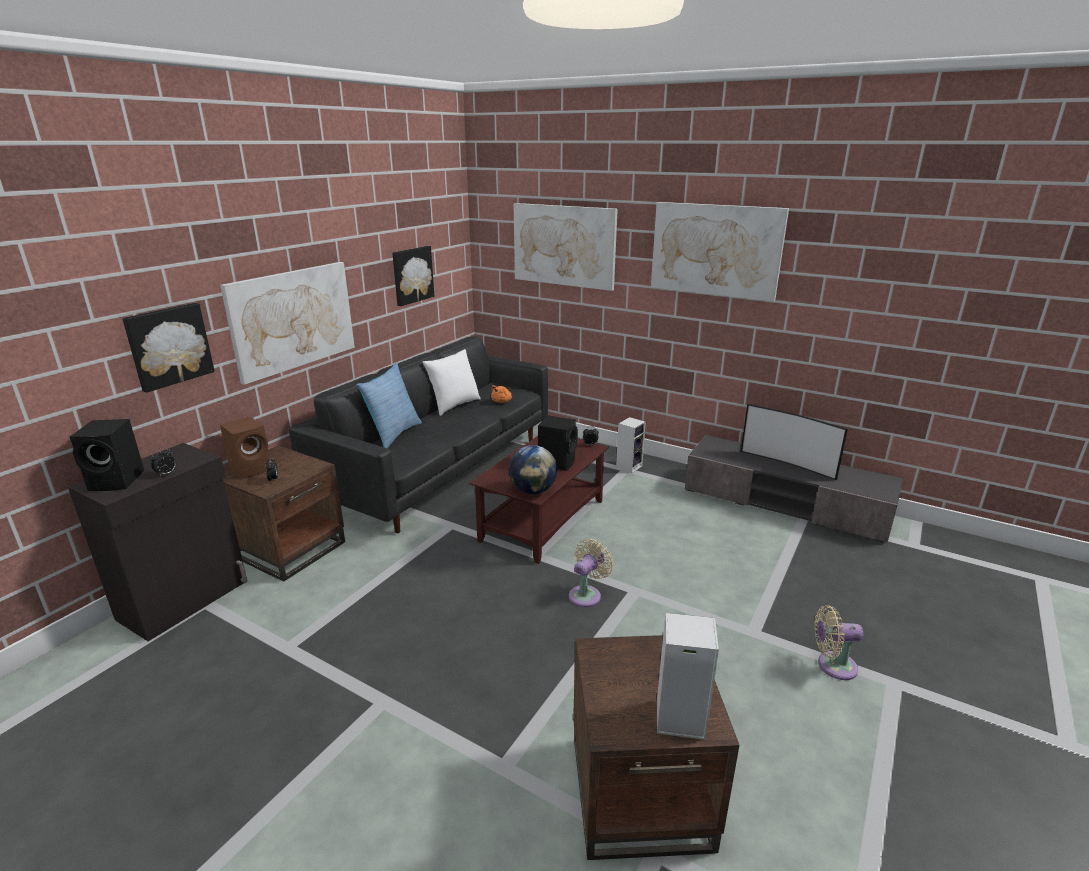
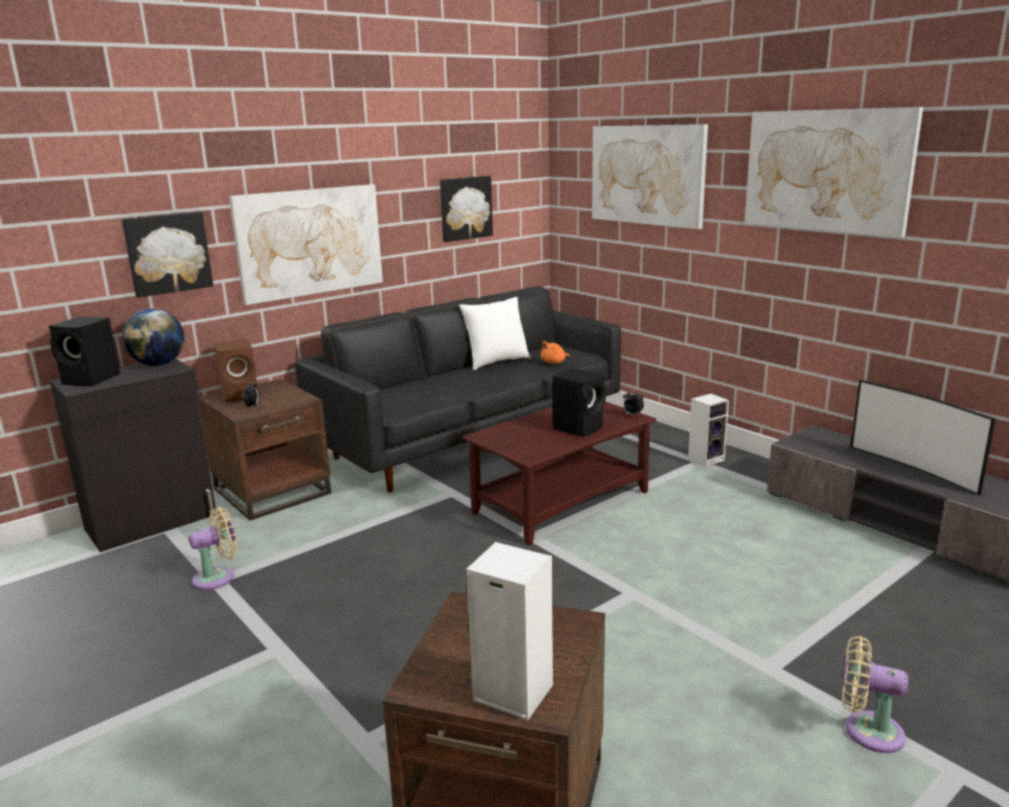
camera: 20 degrees right, 5 degrees down
(166, 474) = (136, 378): alarm clock -> none
(393, 434) = (410, 383): pillow -> none
(533, 490) = (529, 452): globe -> globe (159, 364)
(587, 594) = (568, 587): beige fan -> beige fan (218, 577)

